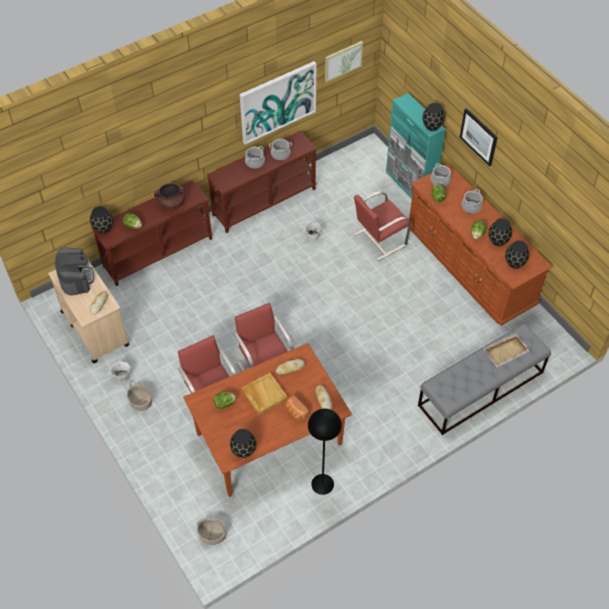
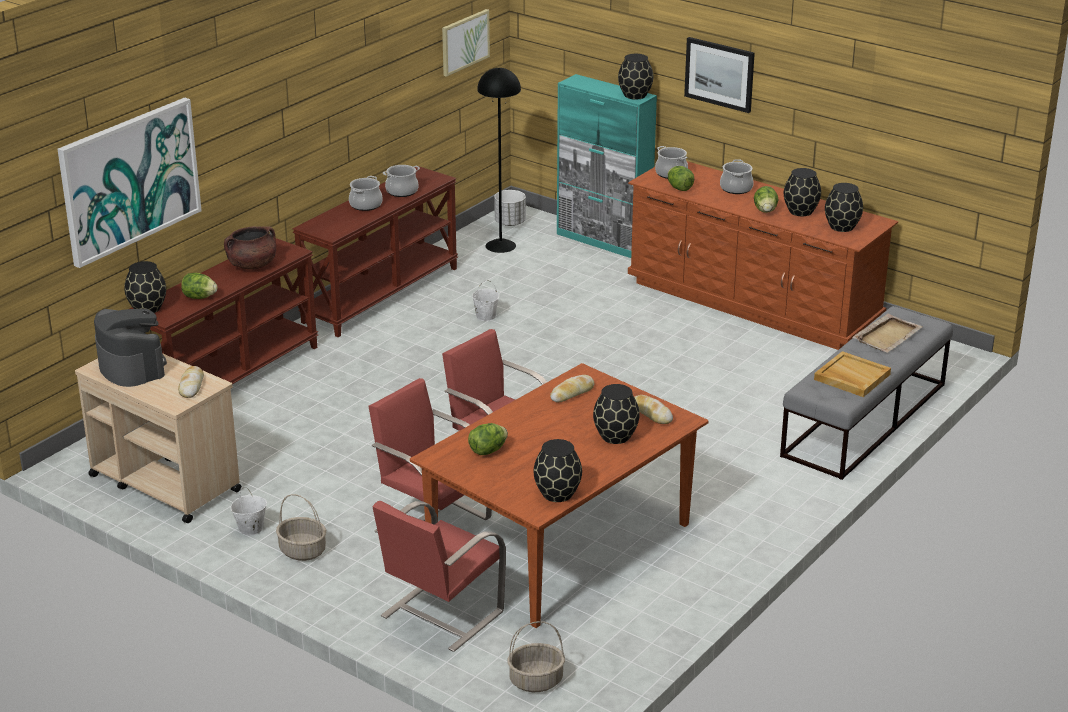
camera: 20 degrees left, 25 degrees down
(264, 394) = (548, 428): beige tray -> beige tray (851, 377)
(278, 102) = (384, 102): picture -> picture (130, 180)
(295, 412) = (615, 436): bread -> black vase
(322, 484) = (687, 576): black floor lamp -> black floor lamp (500, 246)
(364, 154) = (510, 223): none -> white planter
(379, 240) = (594, 301): red chair -> red chair (440, 614)

